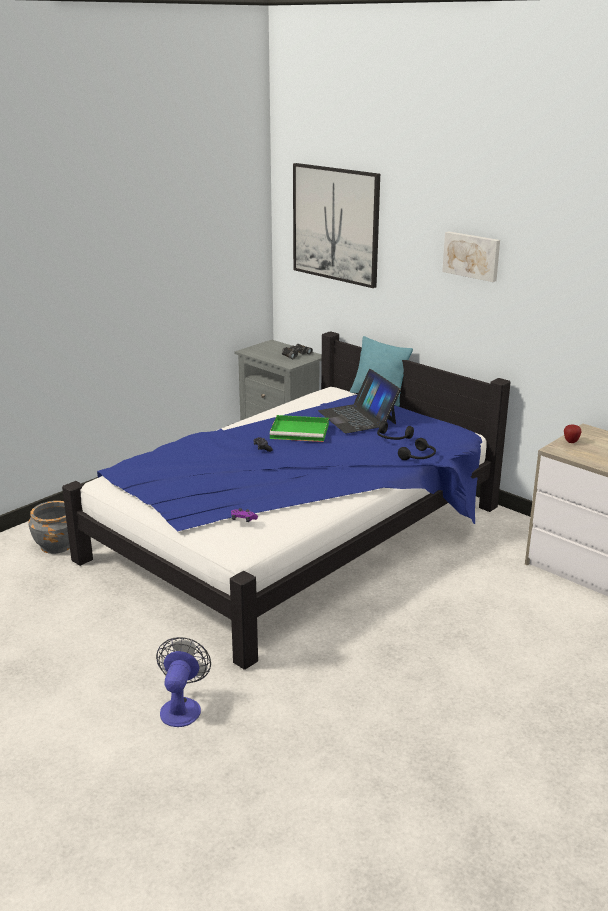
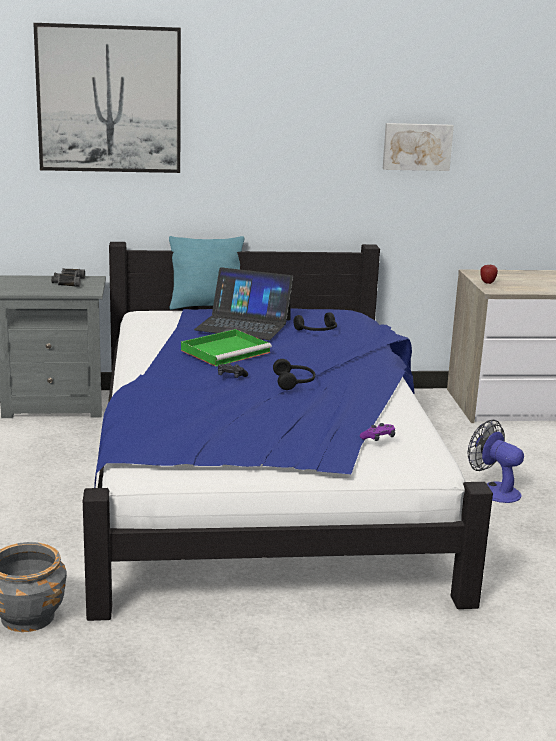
camera: 50 degrees left, 5 degrees down
(182, 706) = (504, 671): fan -> fan (493, 490)
(419, 457) = (375, 338): black headphones -> black headphones (294, 382)
(472, 255) = (317, 113): picture -> picture (417, 146)

